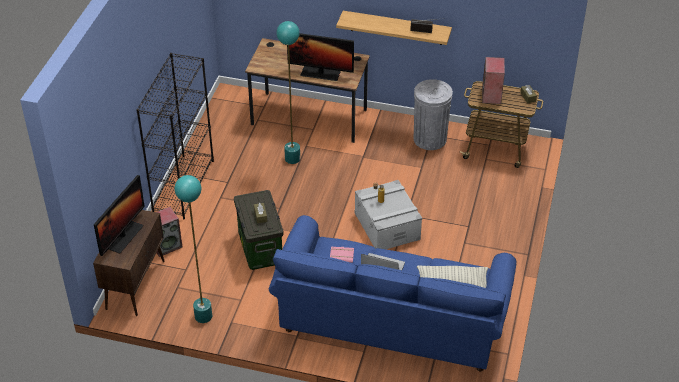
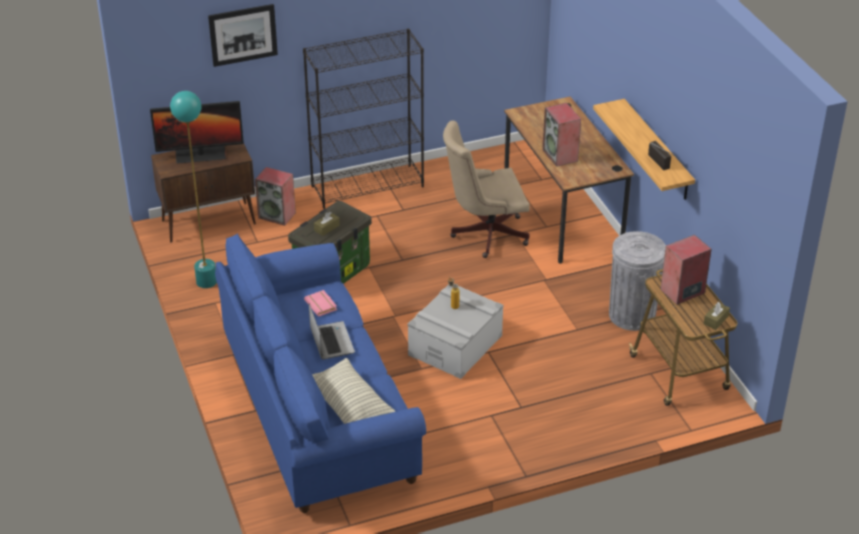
camera: 55 degrees right, 5 degrees down
(111, 124) = (243, 35): none -> picture
(292, 159) = (484, 234): turquoise floor lamp -> beige office chair
(320, 73) = (560, 155): monitor -> speaker

